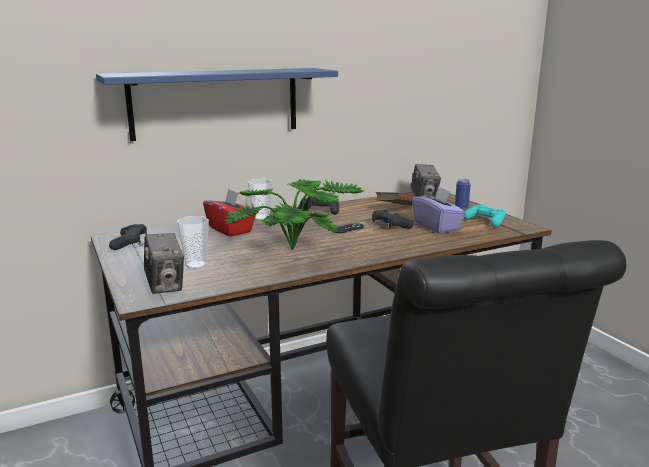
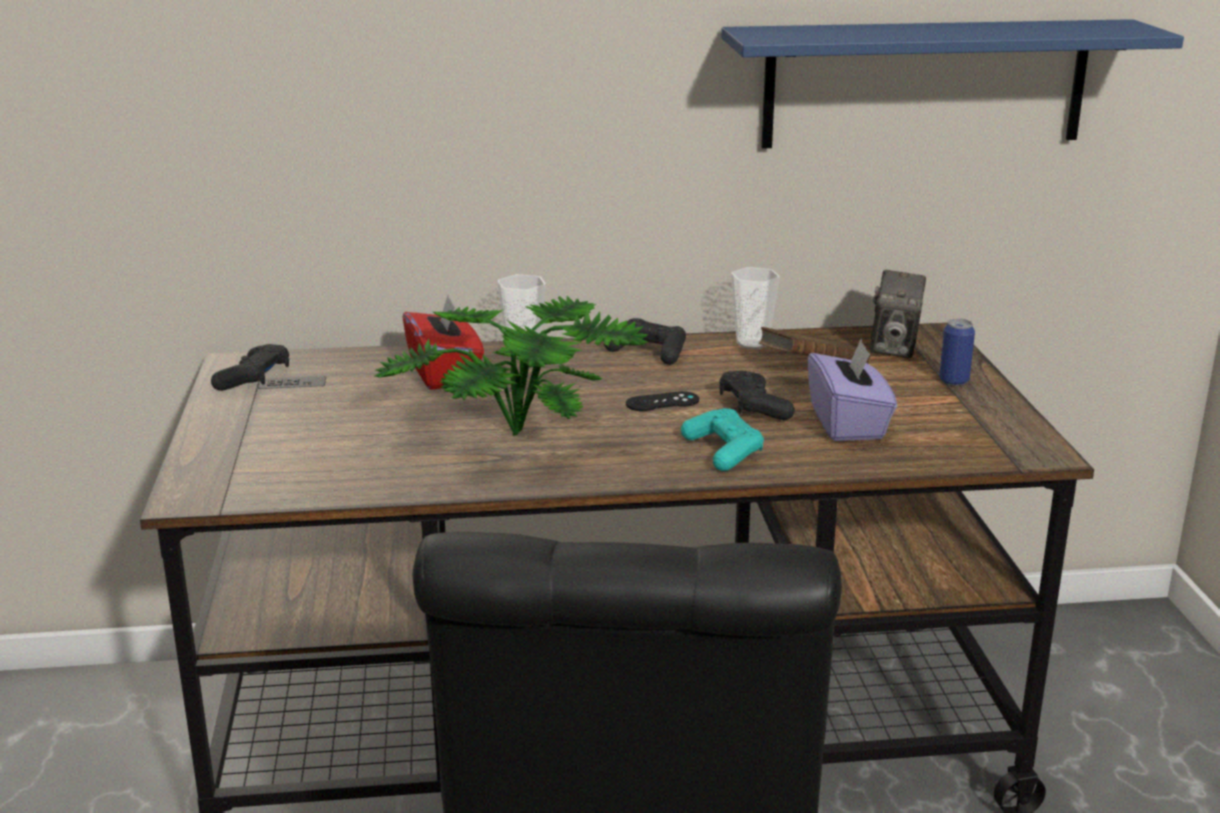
camera: 20 degrees right, 5 degrees up
(165, 286) = (246, 477): camera -> none
(196, 265) = (325, 442): cup -> cup (752, 343)
(215, 103) = (449, 121): blue shelf -> blue shelf (925, 84)
(485, 222) = (966, 426): turquoise game controller -> turquoise game controller (723, 451)

